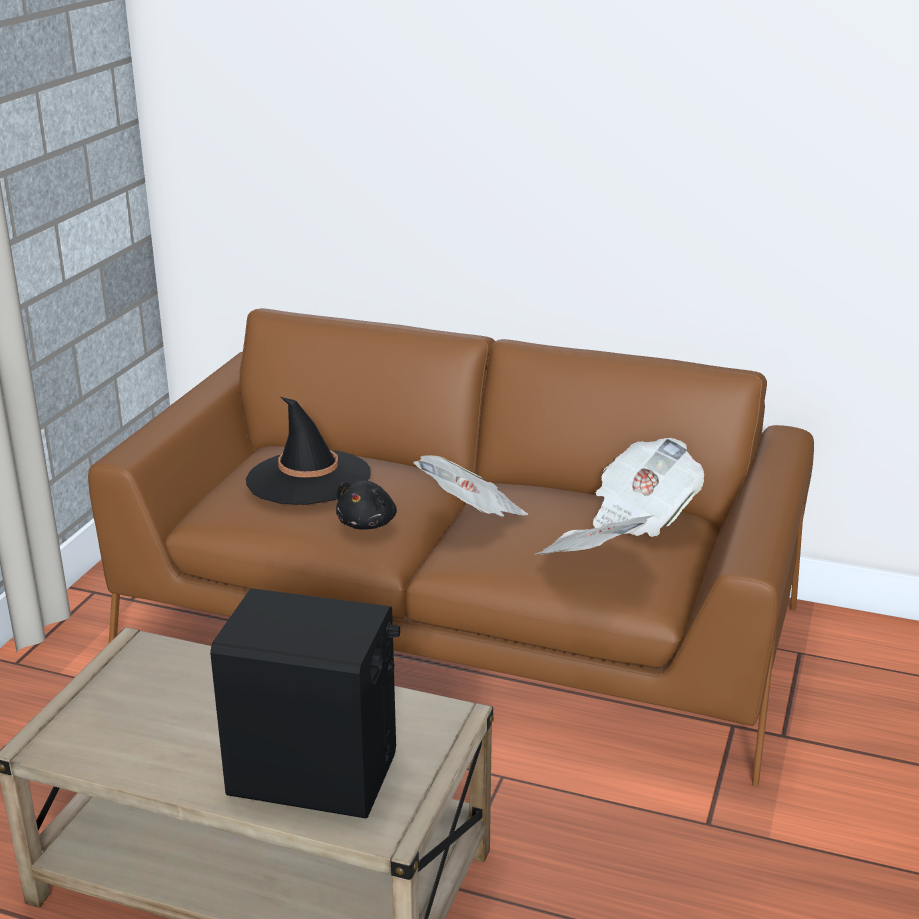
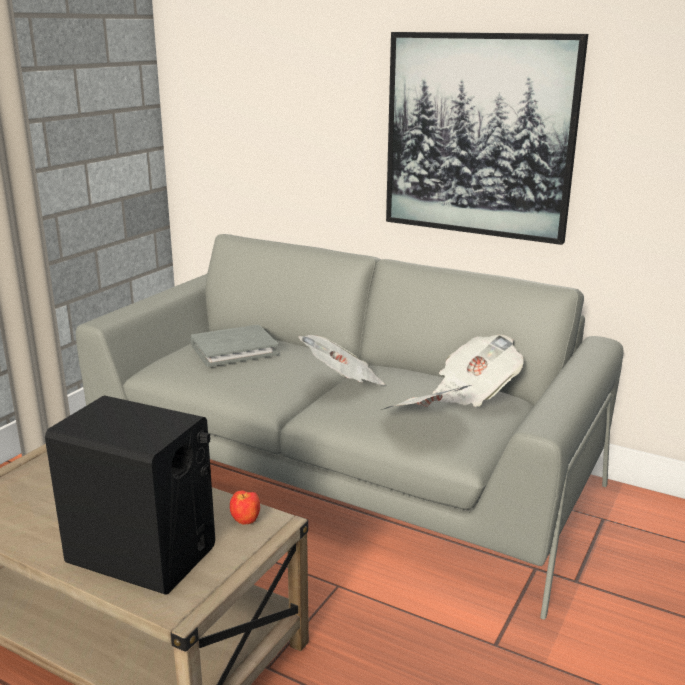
camera: 10 degrees right, 5 degrees down
(308, 478) = (234, 349): black hat -> grey book
(368, 523) = (265, 382): black plush toy -> none
(420, 718) = (246, 522): none -> apple
(460, 624) = (342, 471): brown sofa -> grey sofa
(619, 174) = (479, 136): none -> picture

